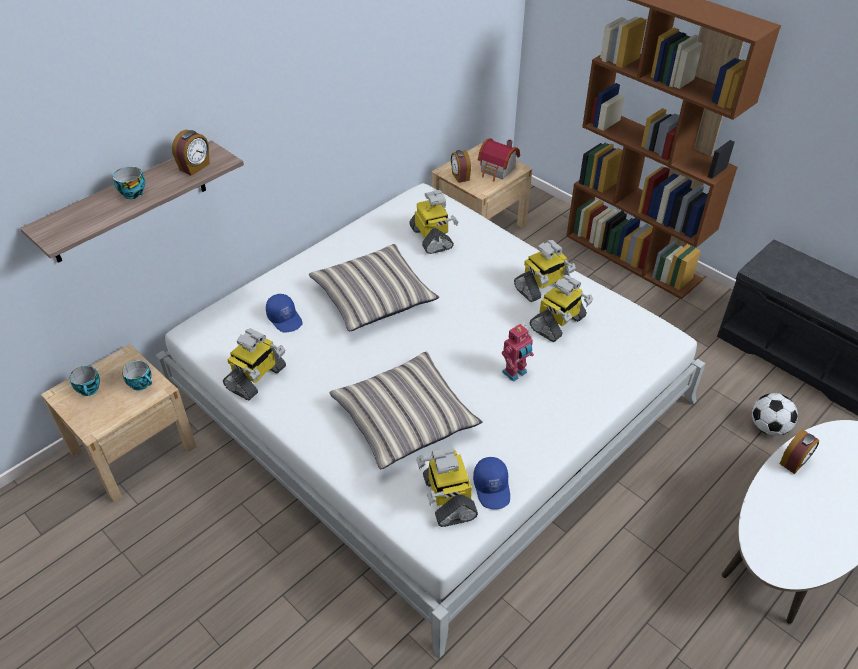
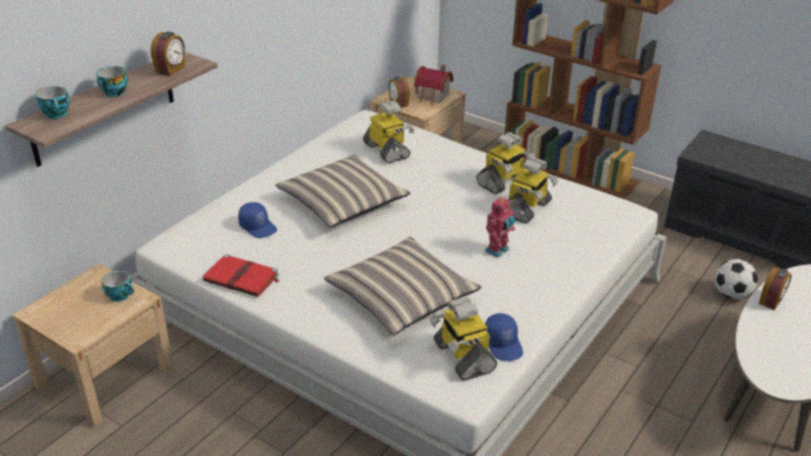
camera: 10 degrees left, 10 degrees down
(90, 390) = (66, 306): cup -> cup (57, 114)
(256, 378) = (242, 278): toy robot -> red book

